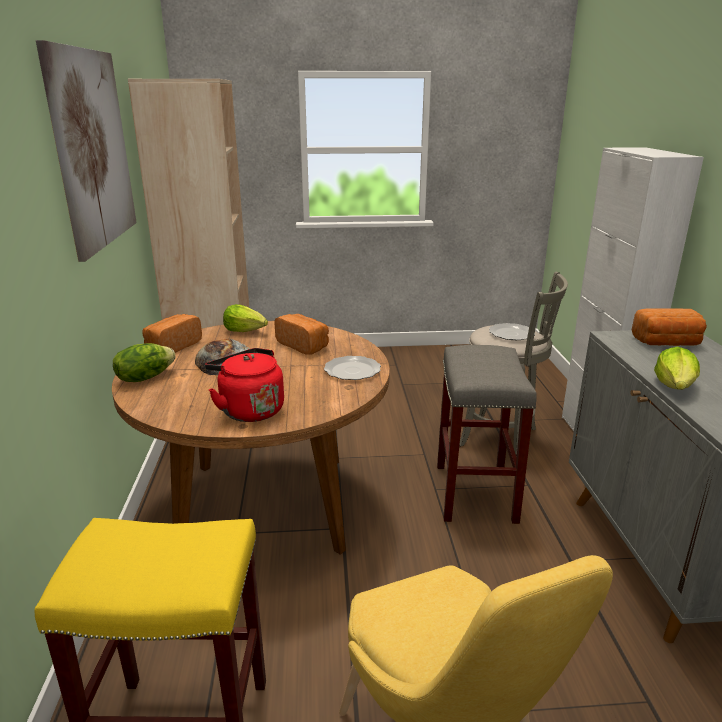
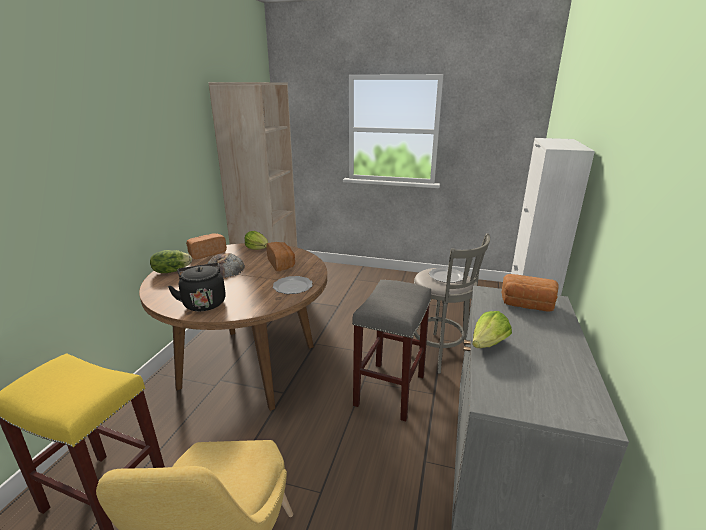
camera: 20 degrees right, 0 degrees up
(92, 149) = (158, 127): picture -> none
(249, 410) = (204, 302): red kettle -> black kettle

